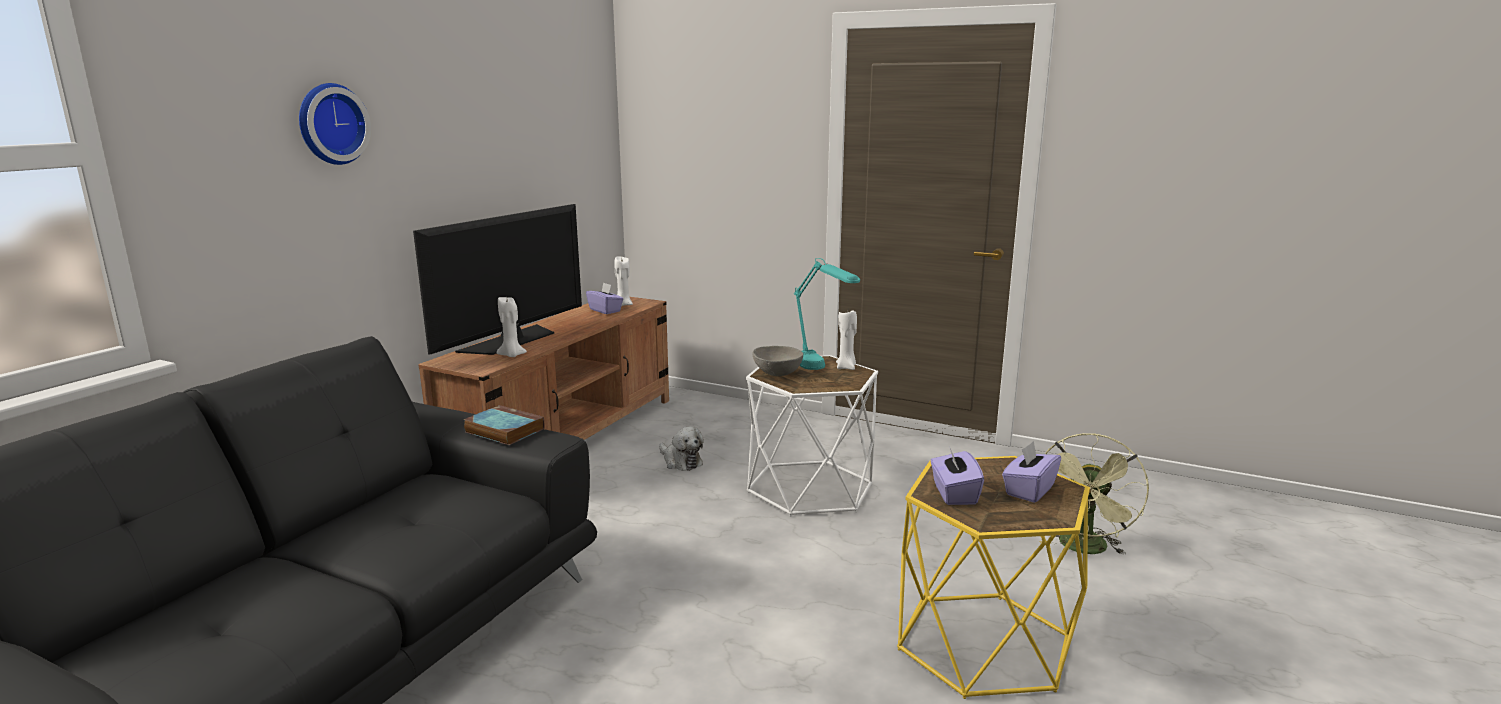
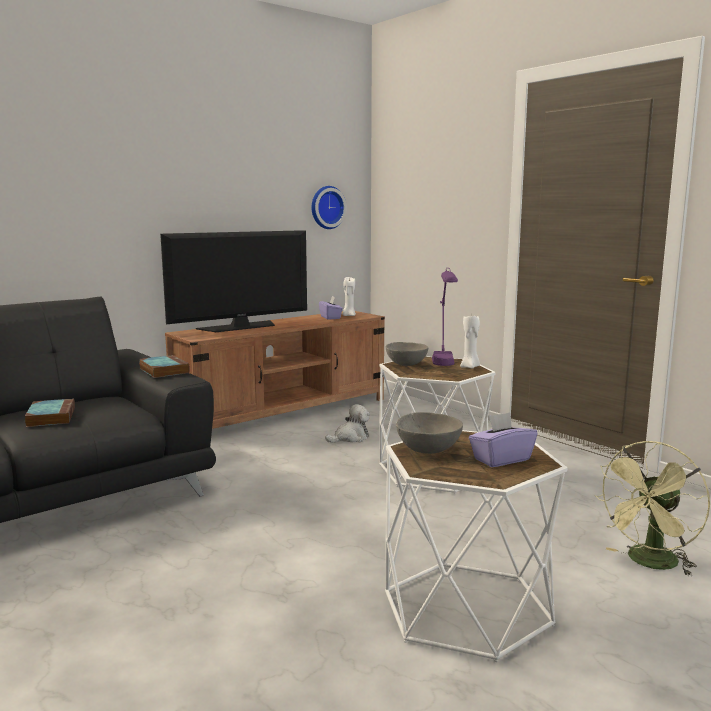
camera: 25 degrees right, 5 degrees down
(330, 124) = (112, 157): wall clock -> wall clock (326, 207)
(392, 529) = (51, 417): none -> book
(512, 355) = (227, 334): white candle -> none
(681, 462) = (350, 438): plush toy -> plush toy turned 105 degrees counterclockwise
(820, 371) = (444, 367): turquoise table lamp -> purple table lamp
(954, 494) = (428, 450): purple tissue box -> grey bowl
(984, 644) = (466, 609): yellow side table -> white side table

